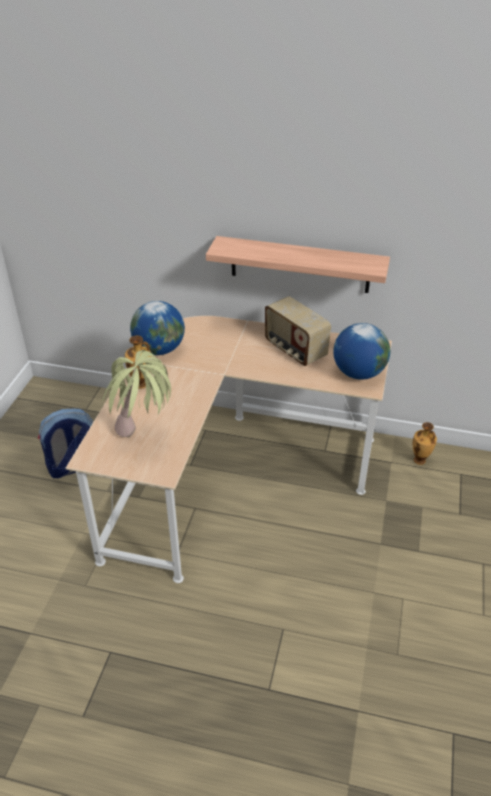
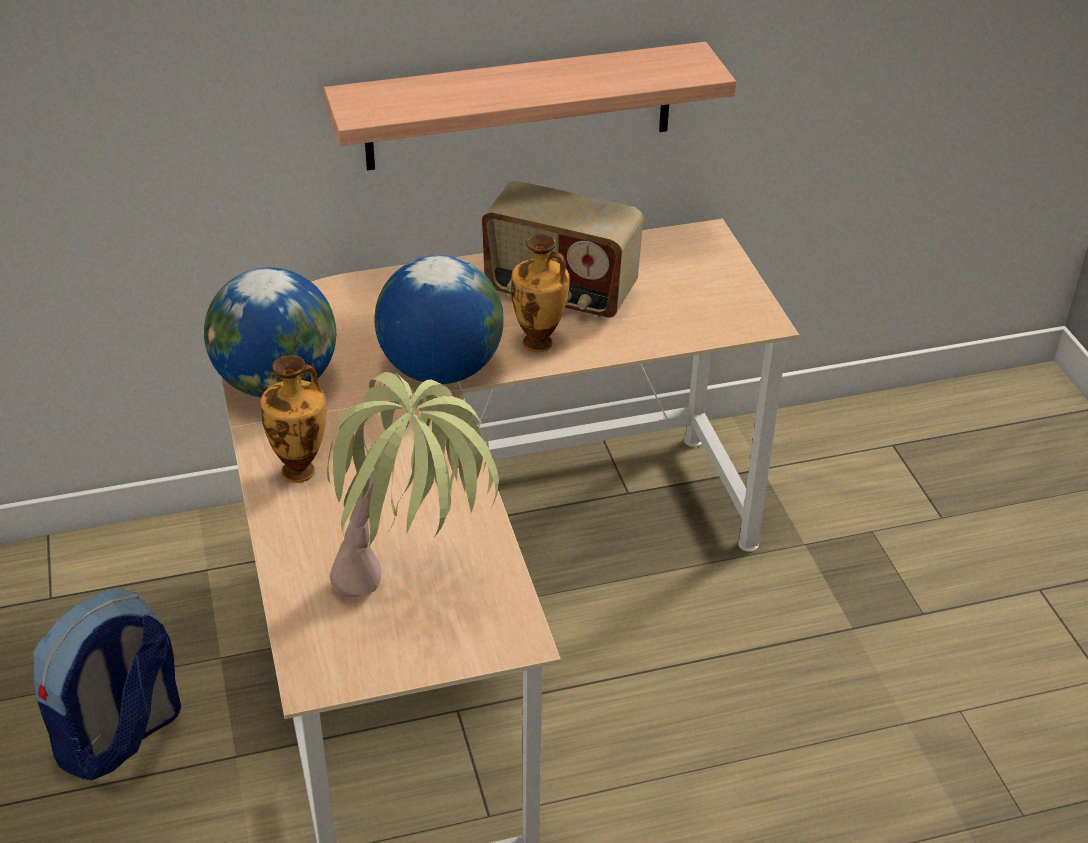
camera: 30 degrees left, 0 degrees up
(358, 373) = (716, 299): globe -> globe (440, 370)
(420, 461) = (809, 447): vase -> vase (539, 344)

